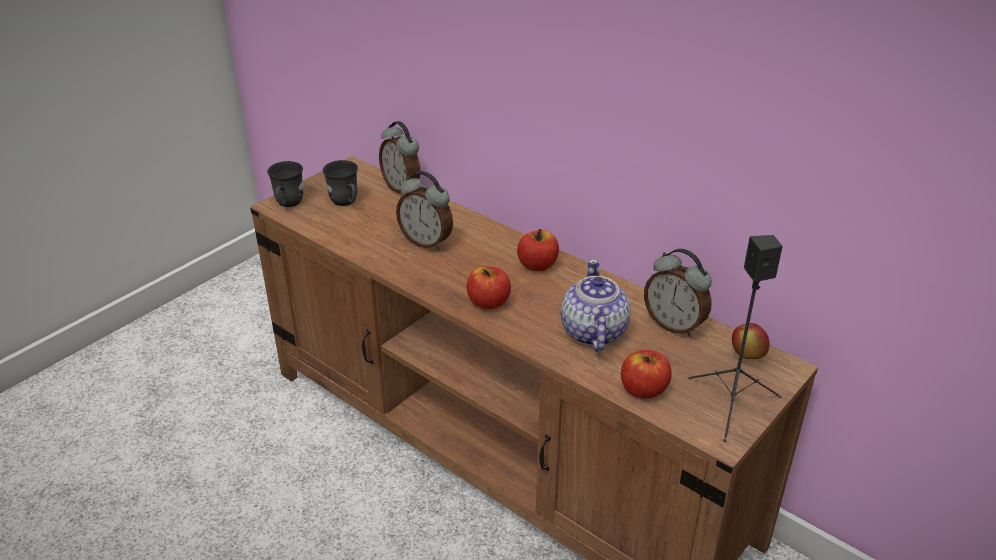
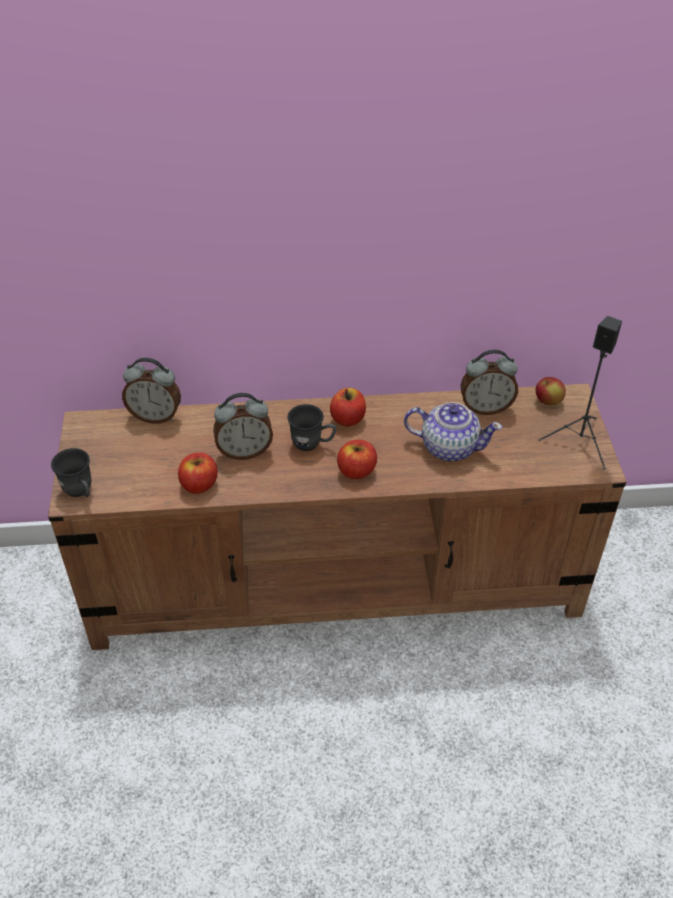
camera: 45 degrees left, 10 degrees up
(346, 203) = (129, 458): grey mug -> grey mug (312, 444)
(593, 332) = (448, 447): teapot -> teapot turned 150 degrees clockwise
(643, 389) = (526, 466): apple -> apple (199, 484)

